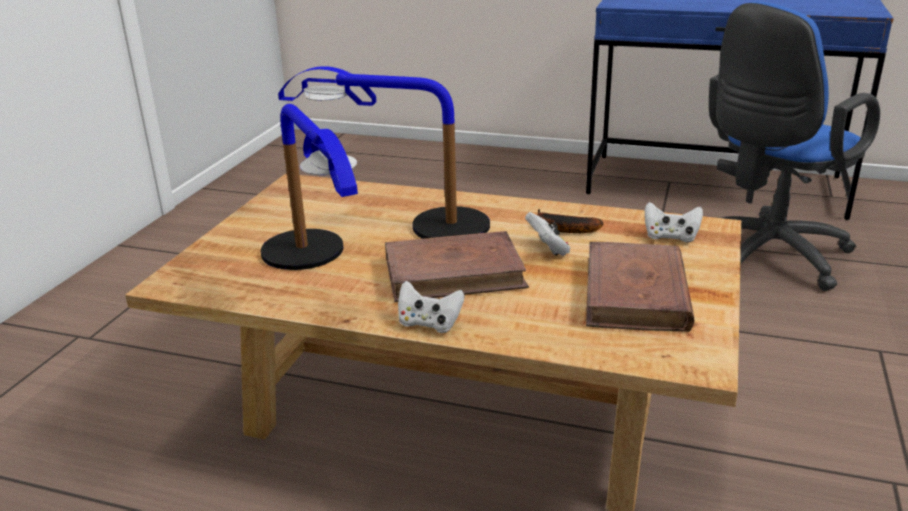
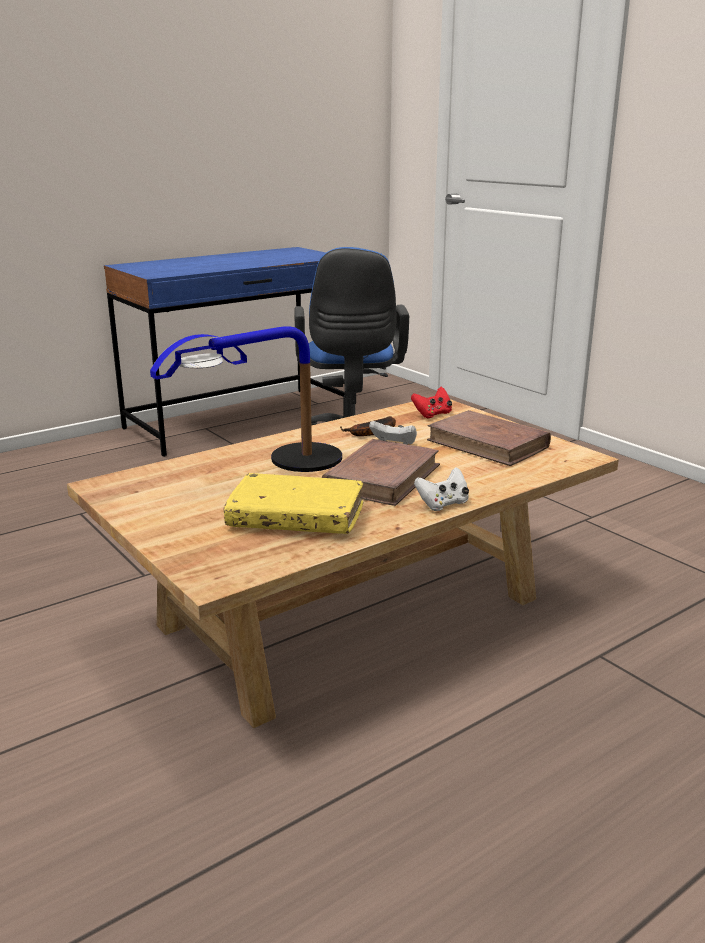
camera: 55 degrees left, 5 degrees down
(315, 270) = (296, 518): table lamp -> yellow book
(670, 237) = (432, 414): white game controller -> red game controller

